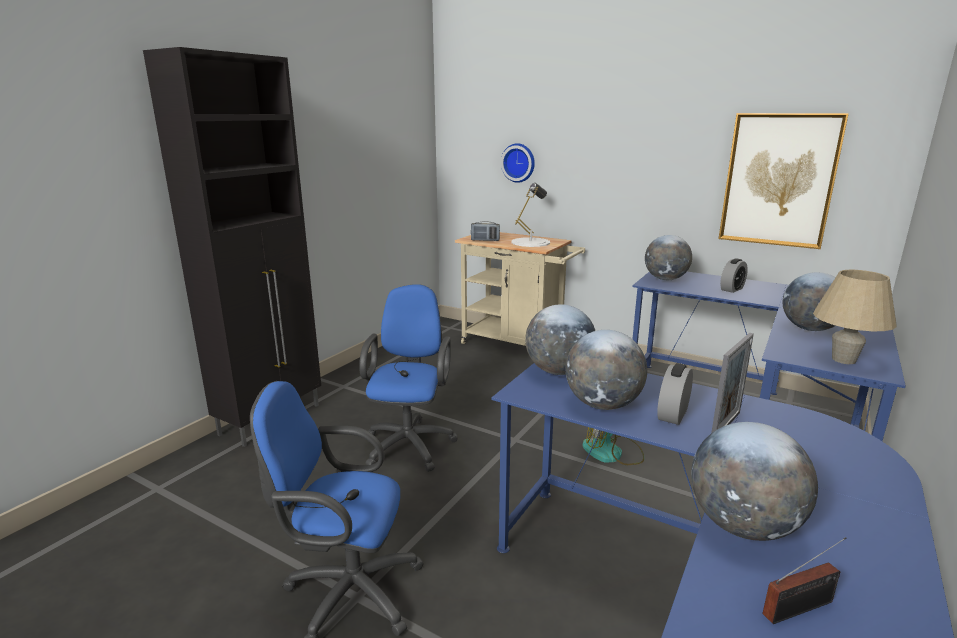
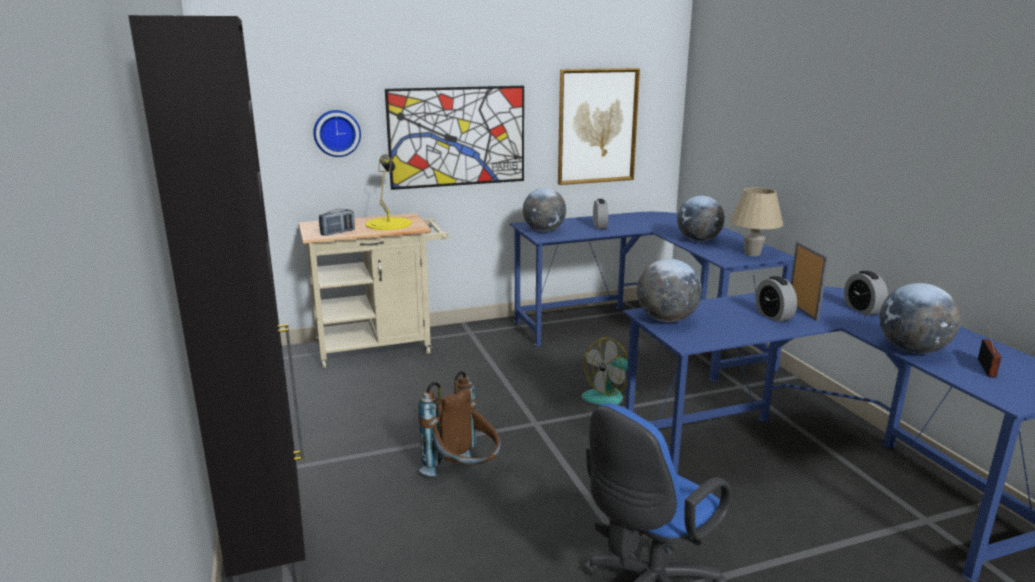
camera: 50 degrees left, 0 degrees up
(410, 443) = (464, 475): blue office chair -> brown backpack
(530, 242) = (388, 224): white table lamp -> yellow table lamp
(602, 405) = (737, 327): globe -> none
(617, 176) = (457, 137): none -> picture
(817, 461) = (862, 309): none -> alarm clock

